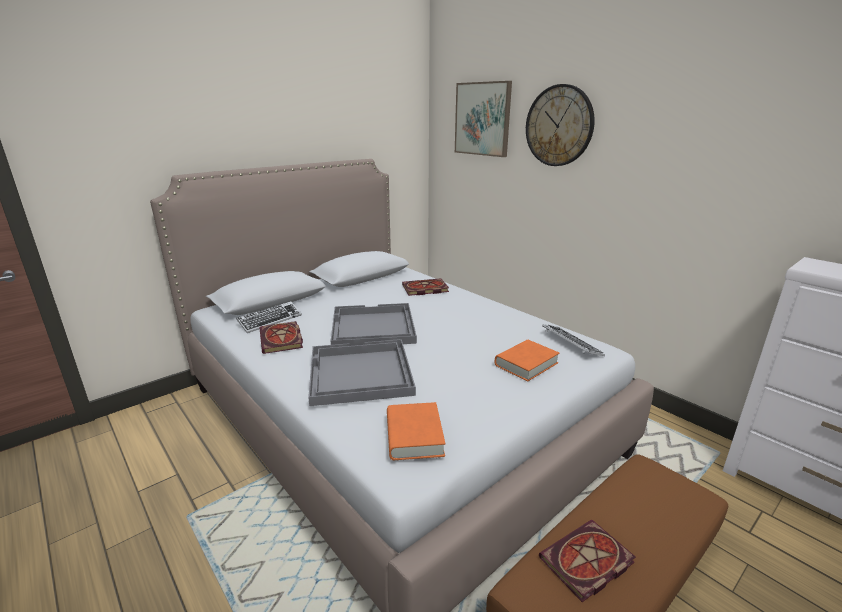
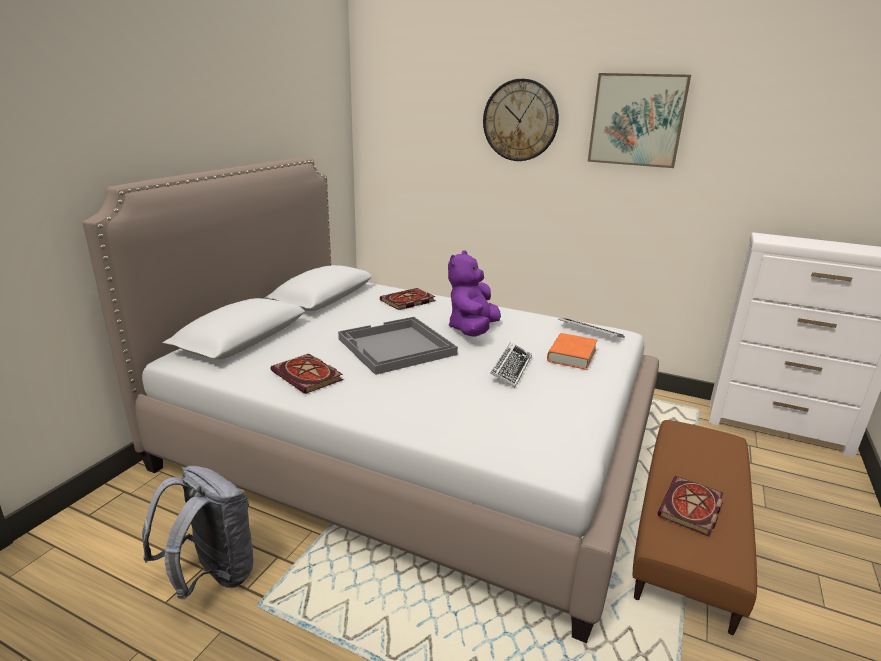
camera: 25 degrees left, 0 degrees up
(178, 482) = (212, 576): none -> grey backpack
(270, 320) = (269, 358): keyboard -> keyboard (511, 368)
(359, 374) = (435, 392): grey tray -> none
(414, 436) = (543, 433): orange book -> none
(455, 323) = (472, 330): none -> purple plush toy
(482, 119) = (427, 111): picture -> picture (637, 120)

